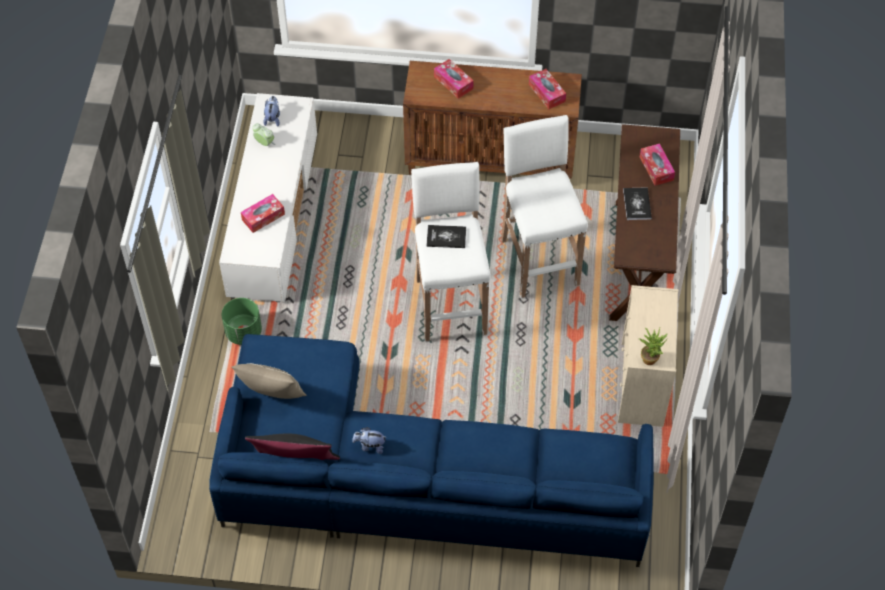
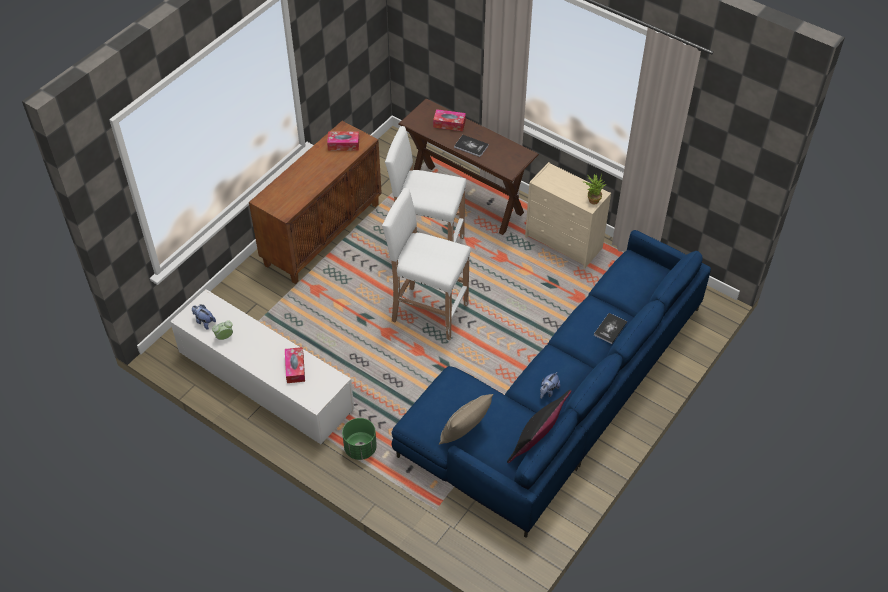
camera: 60 degrees left, 5 degrees down
(446, 237) = (423, 254): book -> book (610, 329)
(453, 83) = (291, 187): tissue box -> none

